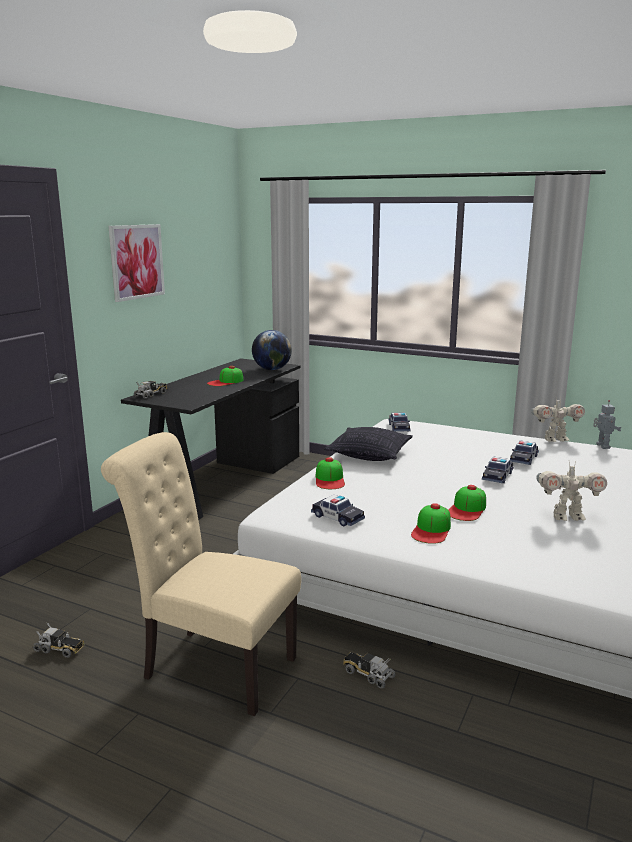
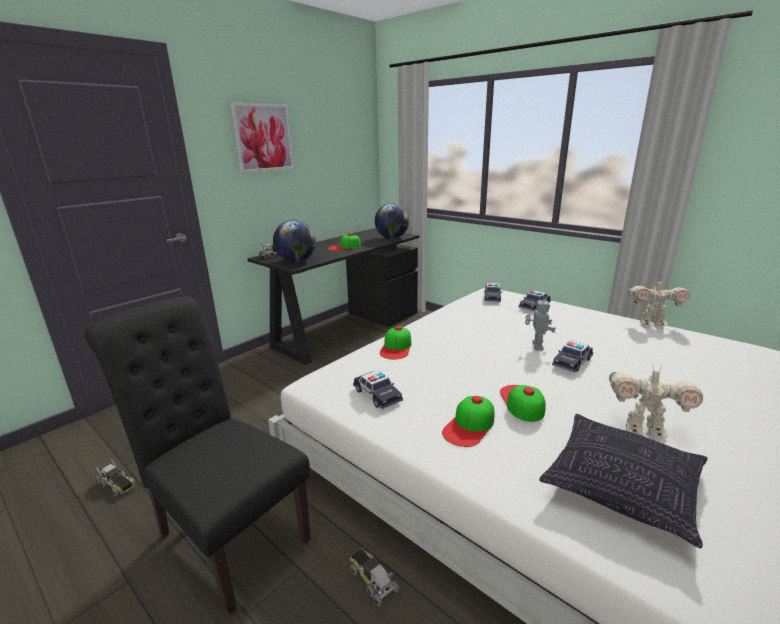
camera: 15 degrees right, 5 degrees up
(185, 400) = (296, 261): none -> globe
(211, 666) = (227, 533): beige chair -> black chair
(369, 455) = (449, 324): pillow -> pillow (621, 487)
(467, 509) = (522, 402): cap -> cap turned 135 degrees clockwise
(524, 459) = (609, 343): toy car -> toy car (534, 306)
(602, 446) = (706, 335): toy robot -> toy robot (536, 346)

